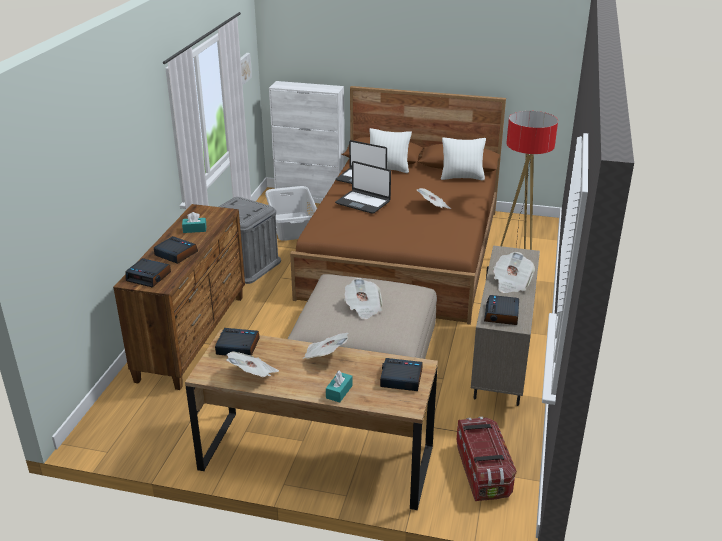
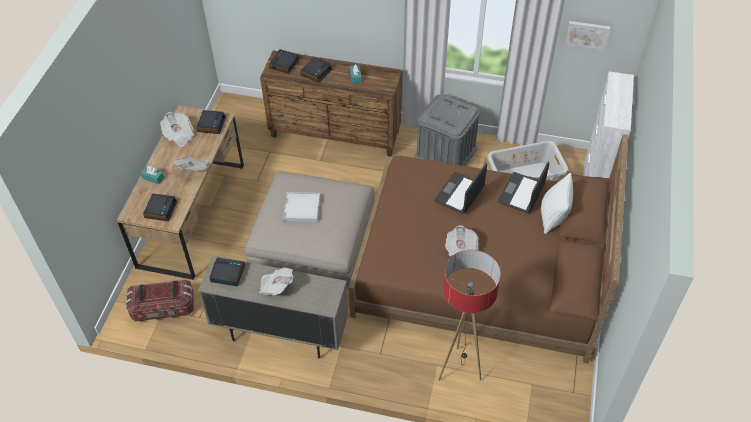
camera: 90 degrees right, 20 degrees up
(363, 308) = (301, 208): newspaper -> white tray
(462, 177) = (541, 283): white pillow -> none

